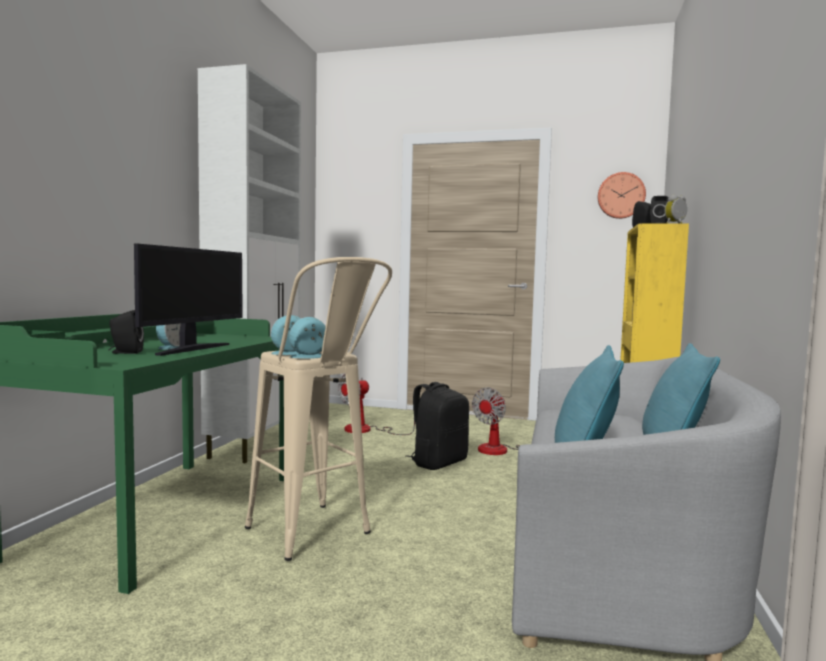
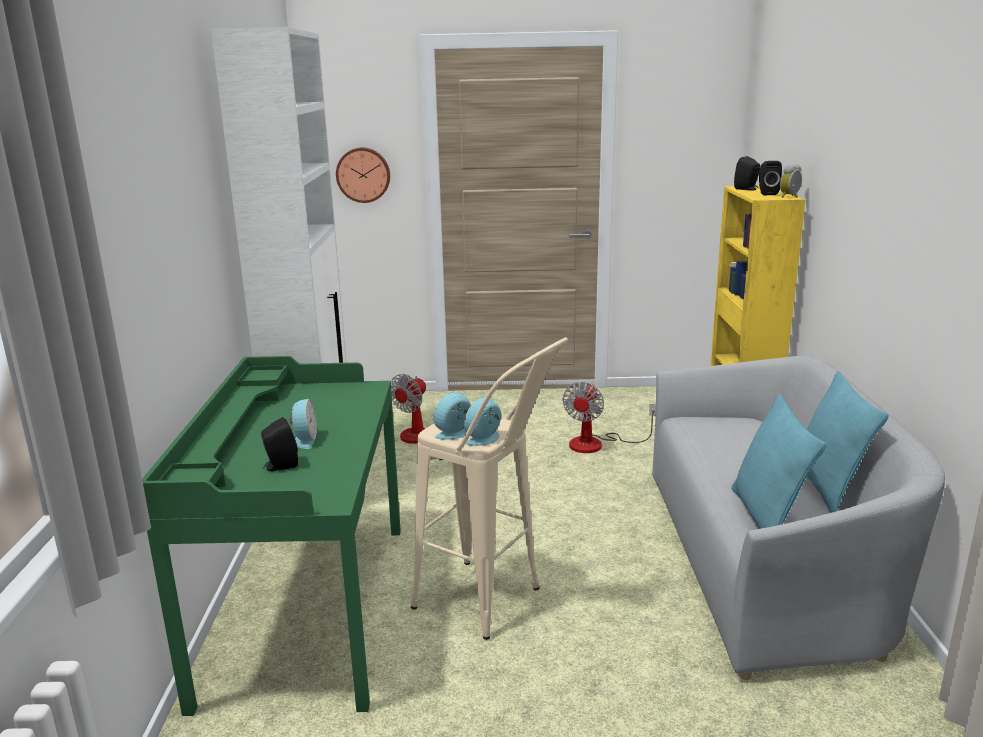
camera: 15 degrees left, 15 degrees up
(192, 349) = (337, 441): monitor -> none
(438, 463) = (541, 476): black backpack -> none
(621, 195) = (700, 120): wall clock -> wall clock (363, 174)

